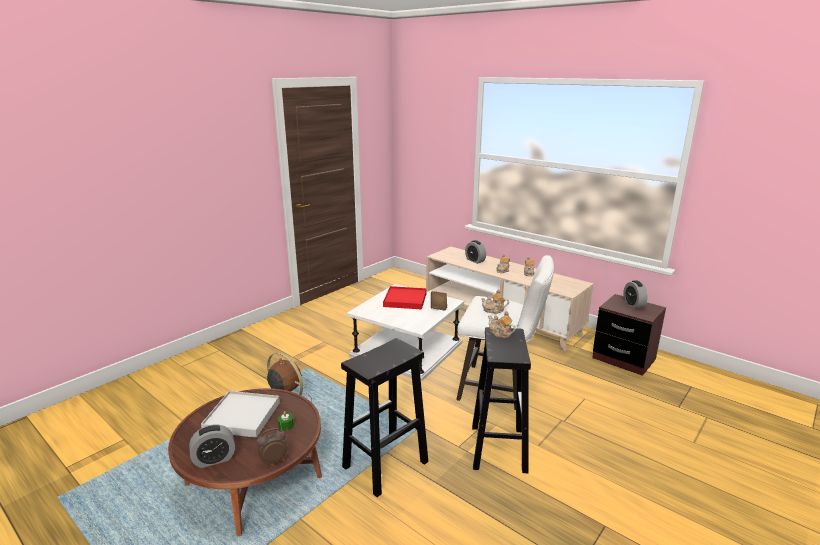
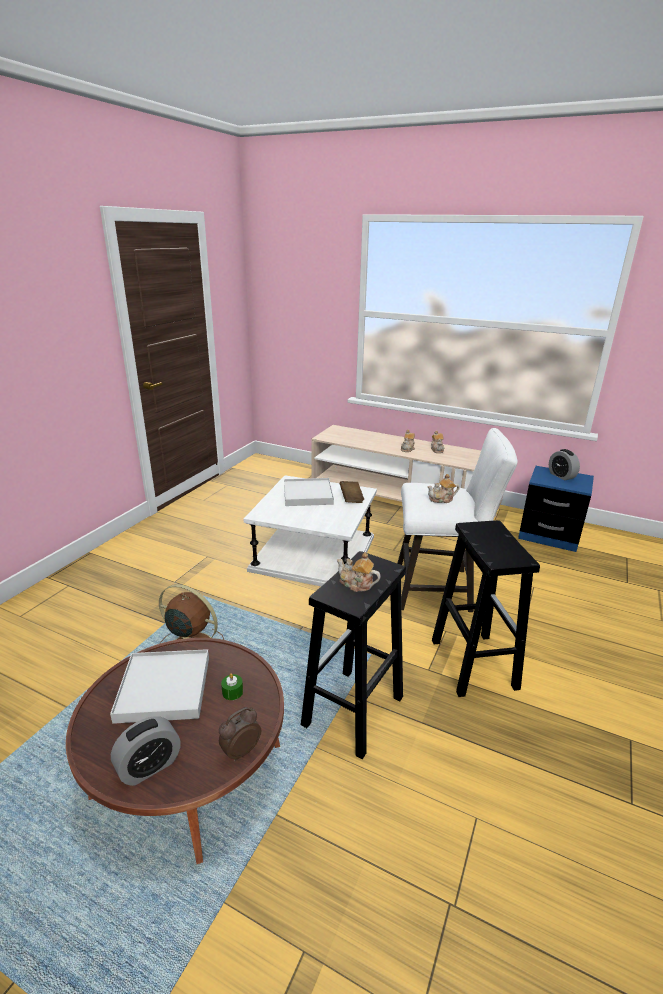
camera: 15 degrees left, 5 degrees up
(405, 300) = (308, 494): red tray -> white tray
(475, 260) = (370, 439): alarm clock -> none
(500, 333) = (479, 529): teapot -> teapot (356, 584)
(623, 359) = (548, 535): brown nightstand -> blue nightstand

